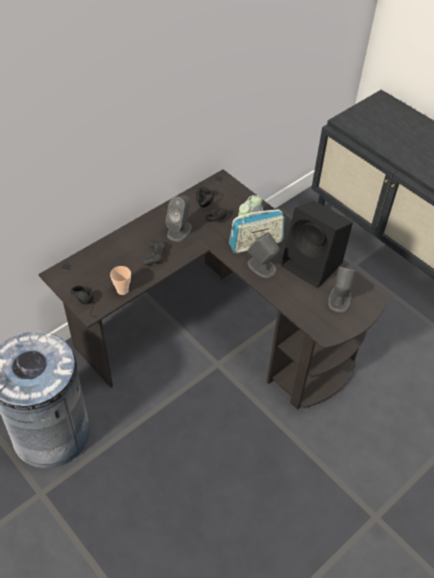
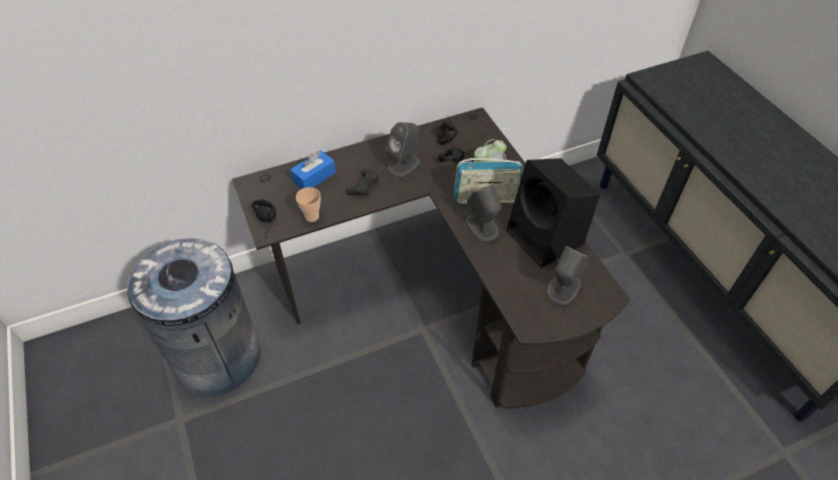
camera: 20 degrees right, 0 degrees up
(109, 257) = (314, 177): none -> blue tissue box

